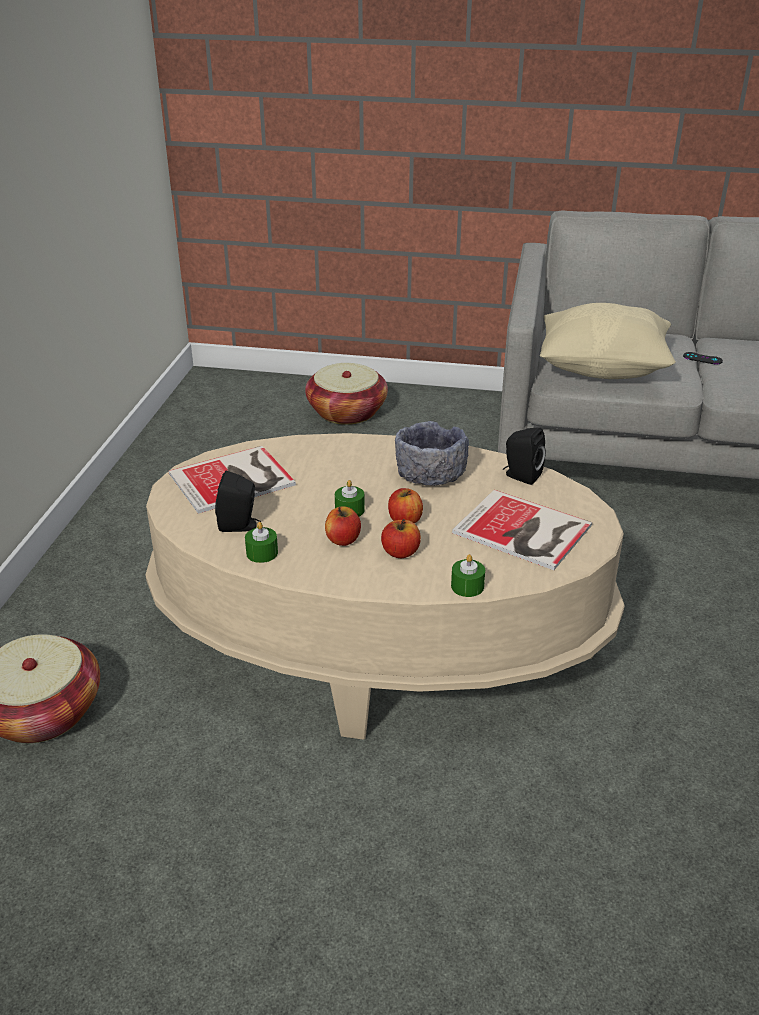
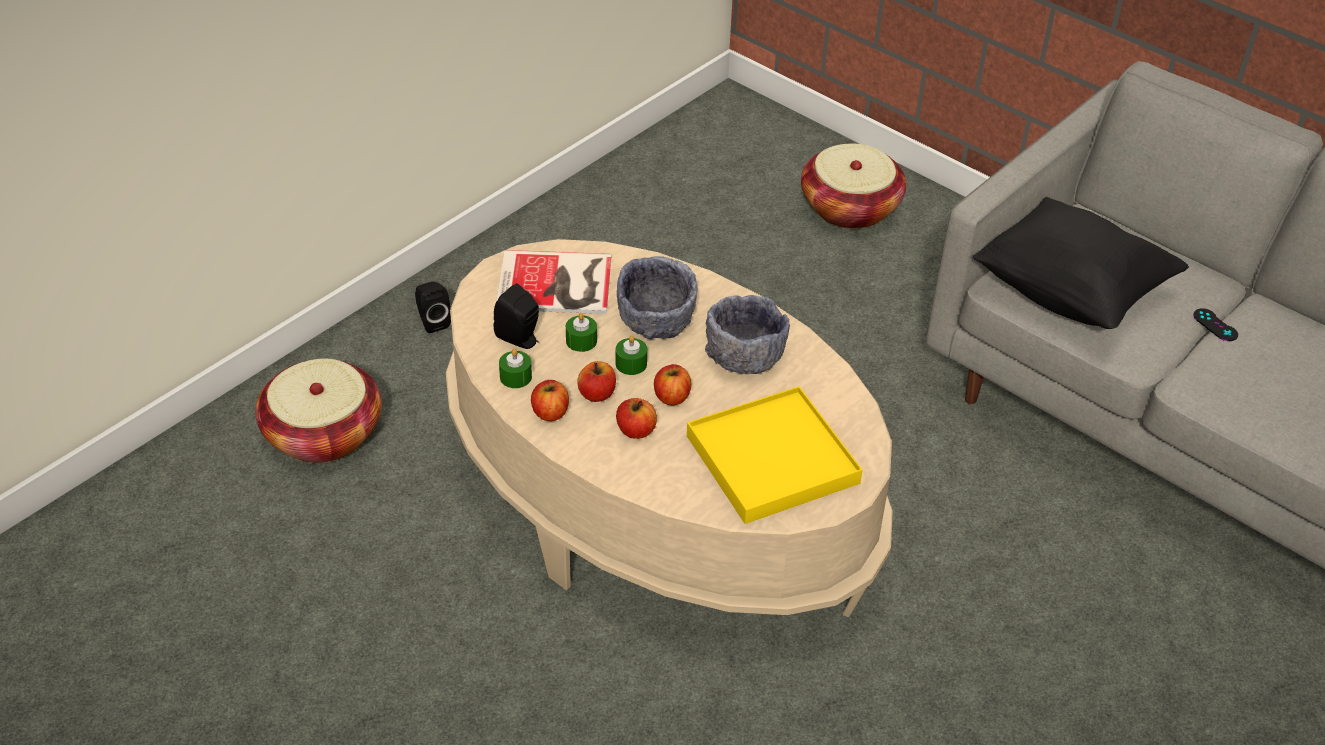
camera: 30 degrees right, 10 degrees up
(317, 567) = (550, 413): none -> apple
(339, 475) = (656, 319): none -> grey bowl
(467, 586) = (662, 493): green candle -> green candle (581, 341)
(520, 476) = (833, 395): black speaker -> black speaker (432, 321)
(524, 531) = (772, 460): book -> yellow tray
(603, 369) = (1071, 294): beige pillow -> black pillow

